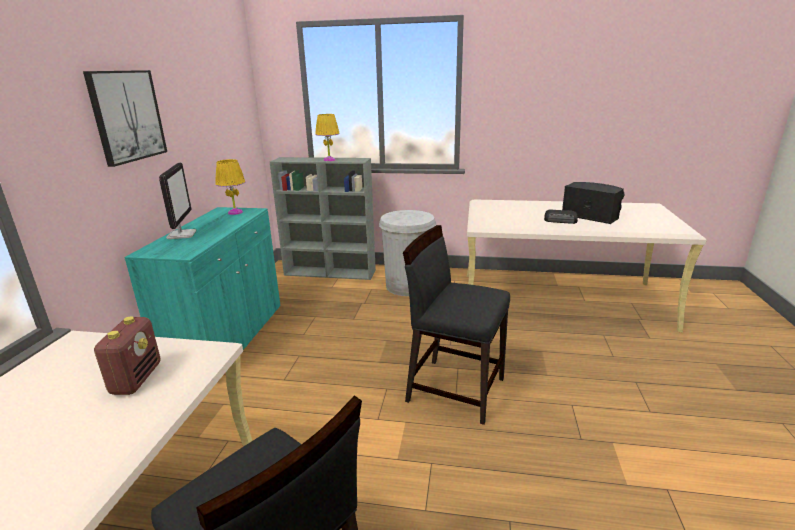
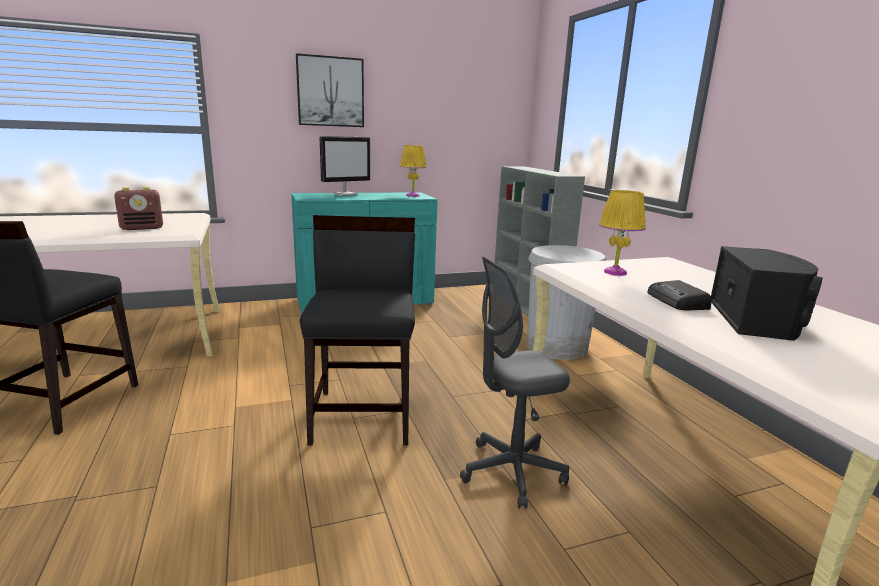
camera: 60 degrees right, 5 degrees down
(329, 160) = (543, 171): yellow table lamp -> yellow table lamp (615, 272)
(547, 350) = (512, 472): none -> grey office chair

